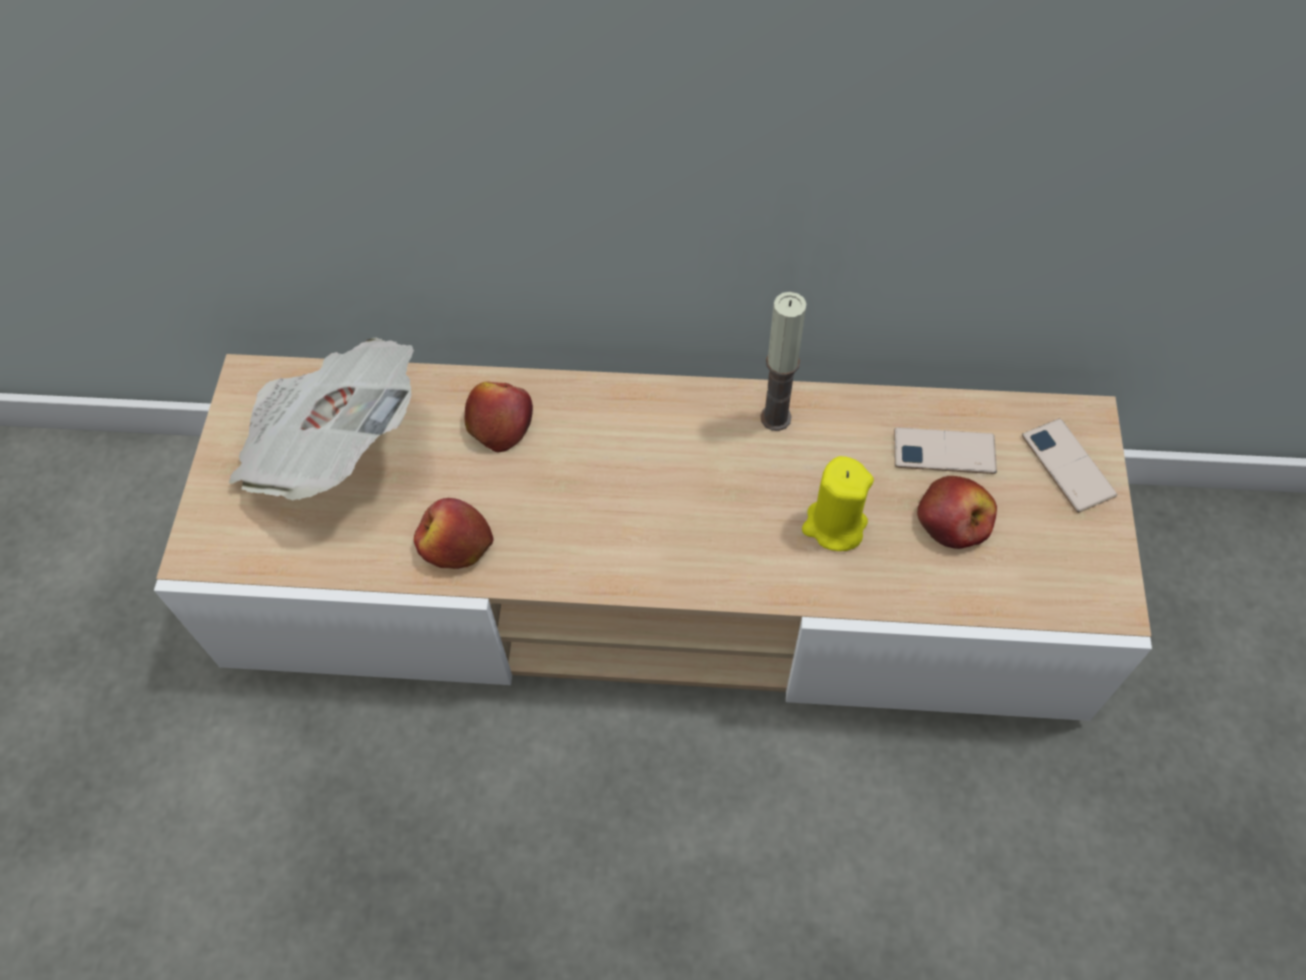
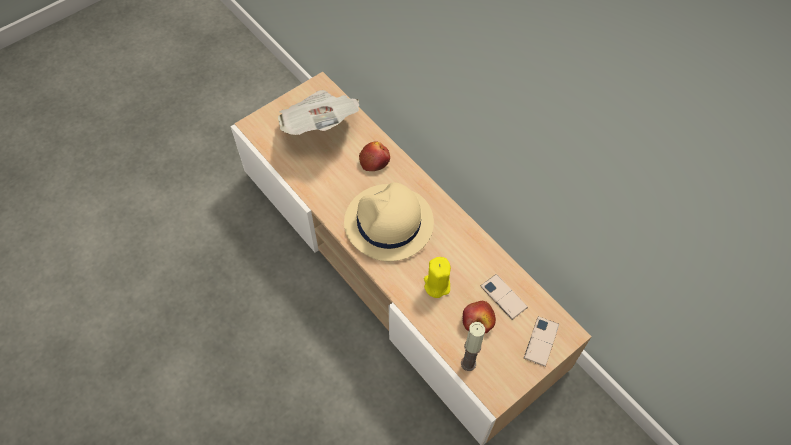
camera: 45 degrees right, 0 degrees up
(454, 544) = (319, 185): apple -> none
(646, 501) = (388, 223): none -> beige hat
(776, 418) = (461, 235): candle -> candle (468, 363)

